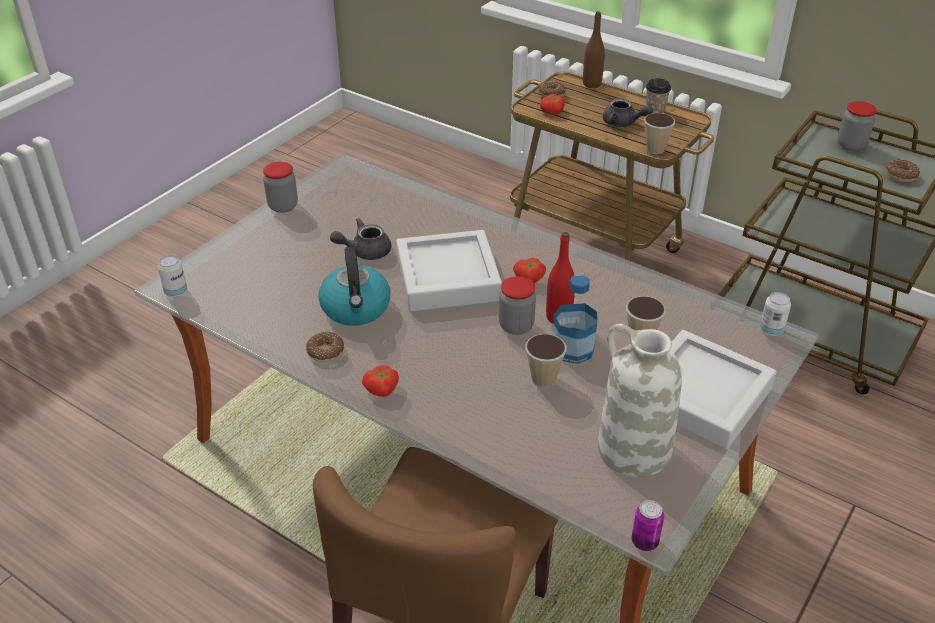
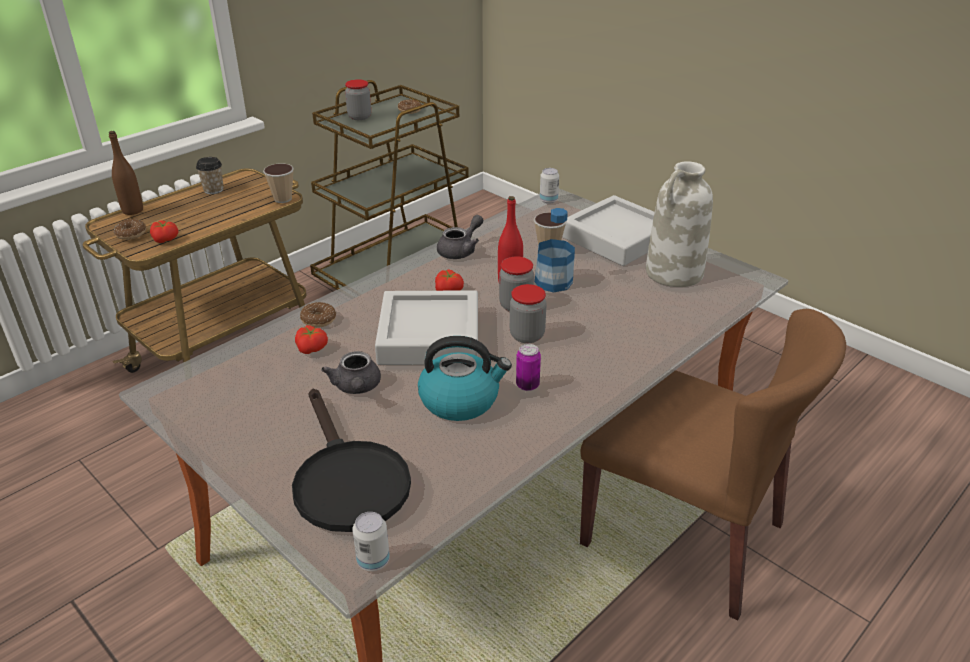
camera: 80 degrees left, 5 degrees down
(255, 266) = (346, 480): none -> black frying pan
(283, 206) = (220, 452): jar -> jar (527, 335)
(325, 351) = (528, 426): donut -> donut (318, 320)
(382, 390) = (594, 390): tomato -> tomato (312, 348)
(543, 379) = (590, 301): cup -> none
(623, 123) = (222, 207): grey teapot -> grey teapot (460, 250)
(644, 542) = (764, 282): can -> can (527, 385)

